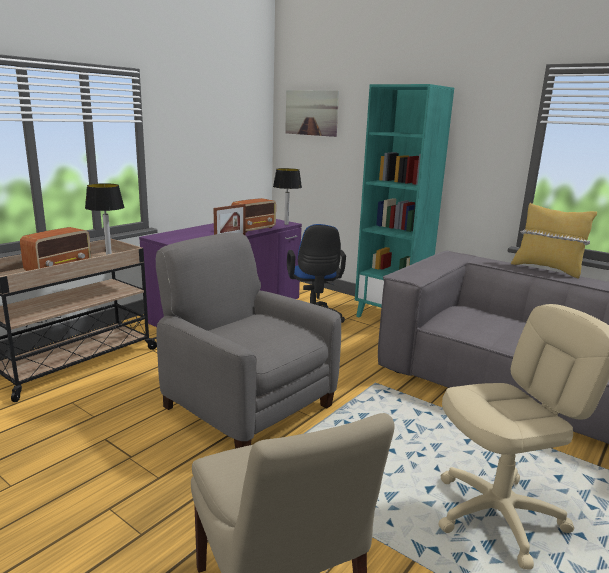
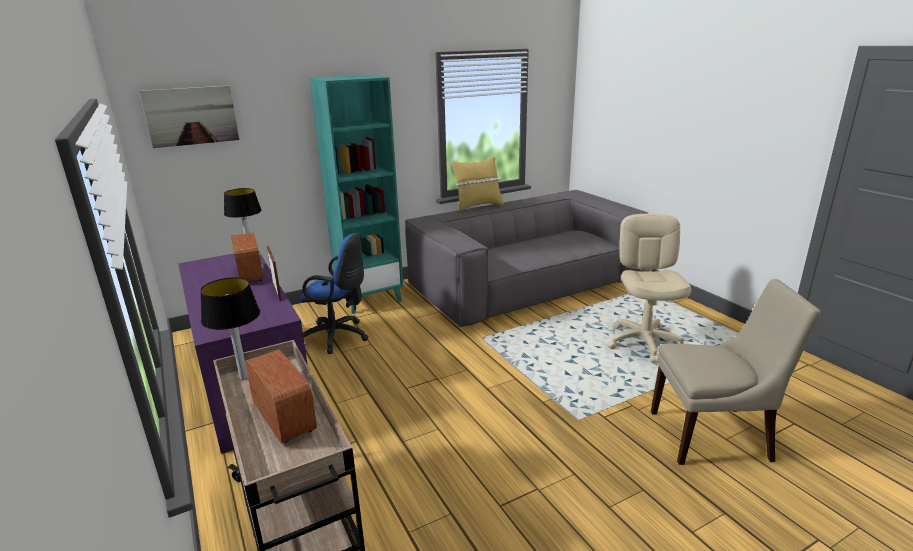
camera: 65 degrees left, 5 degrees up
(247, 405) = (481, 407): grey armchair -> none

